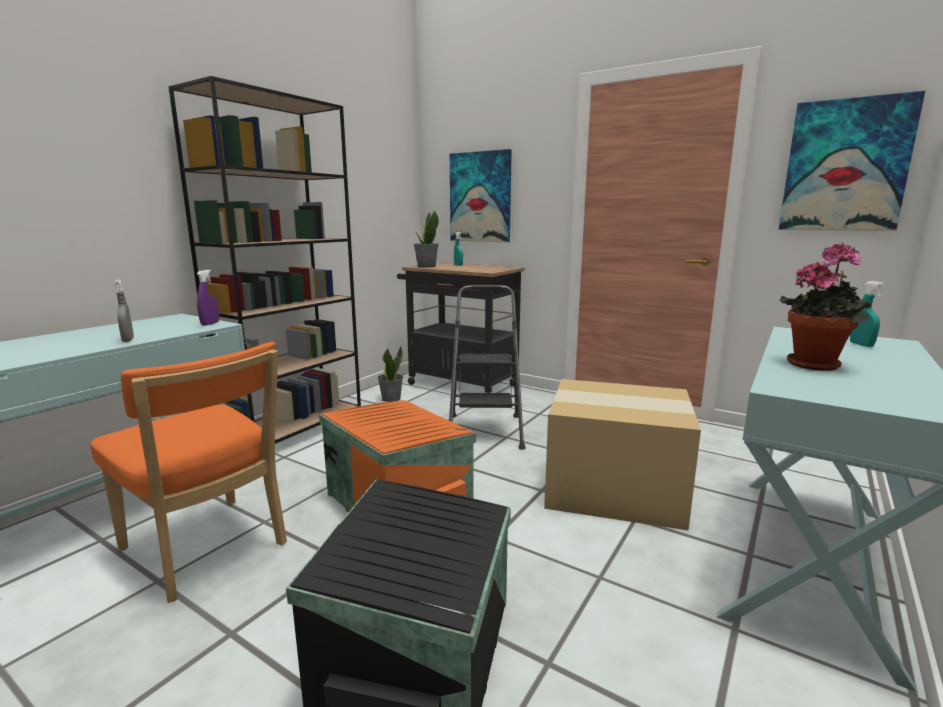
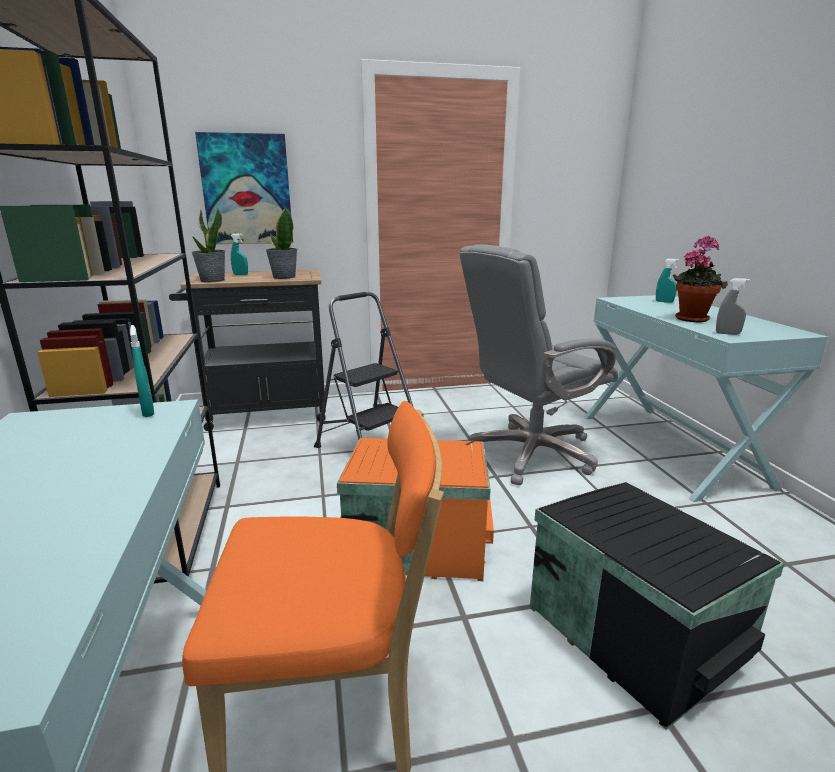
camera: 45 degrees left, 5 degrees up
(128, 340) = (119, 473): grey spray bottle -> grey spray bottle (727, 333)
(210, 324) = (148, 412): purple spray bottle -> turquoise spray bottle
(391, 399) = (216, 453): potted plant -> potted plant (283, 277)
(612, 489) = (531, 454): cardboard box -> grey office chair
(845, 166) = (576, 173): picture -> none

